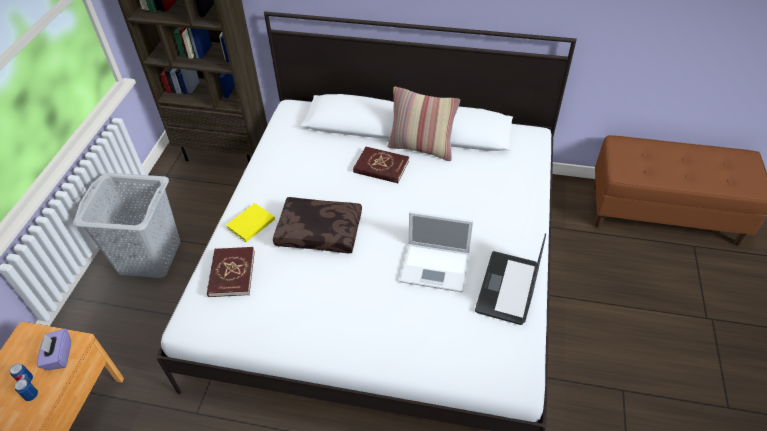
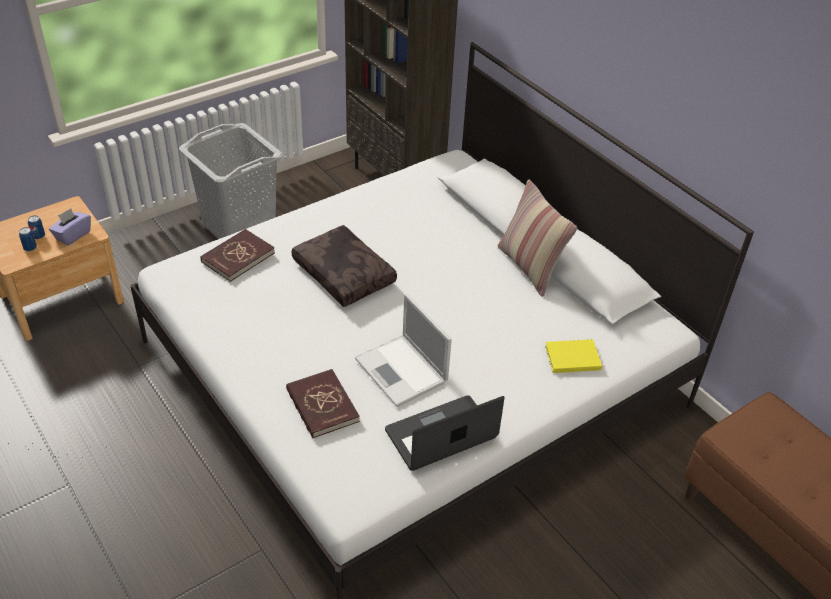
camera: 40 degrees right, 5 degrees down
(249, 224) = (298, 231): yellow book -> yellow book (571, 357)
(381, 167) = (468, 259): red book -> red book (322, 406)

